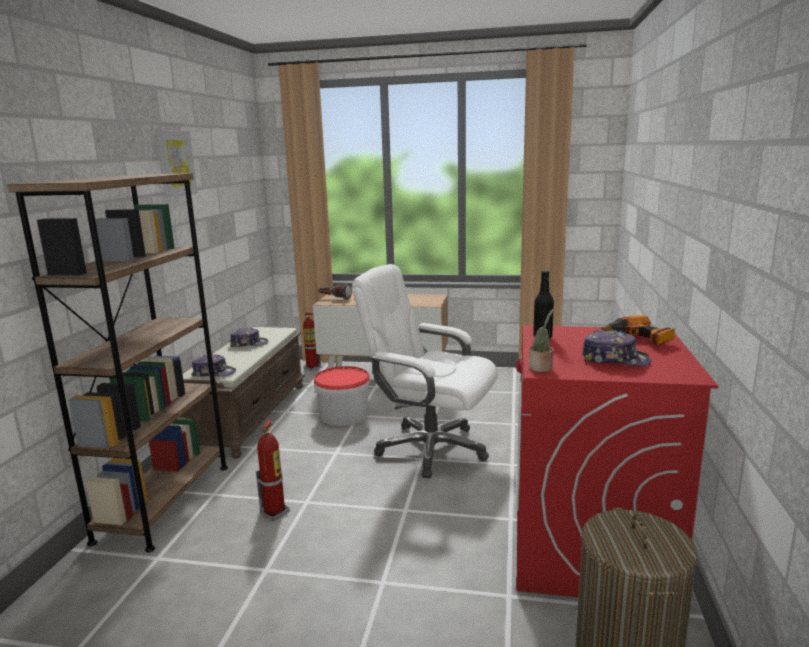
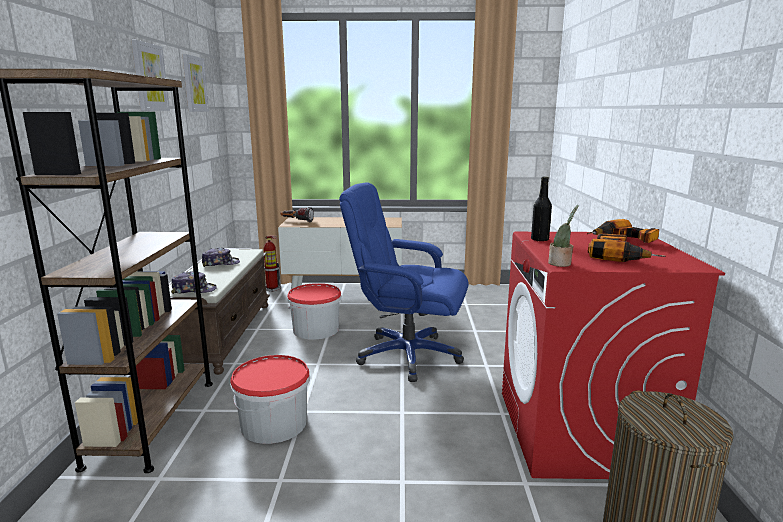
camera: 10 degrees left, 0 degrees up
(228, 161) = (194, 84): none -> picture
(275, 512) = (274, 423): fire extinguisher -> bucket
(430, 449) = (407, 355): white office chair -> blue office chair
(615, 360) = (619, 255): cap -> power drill

